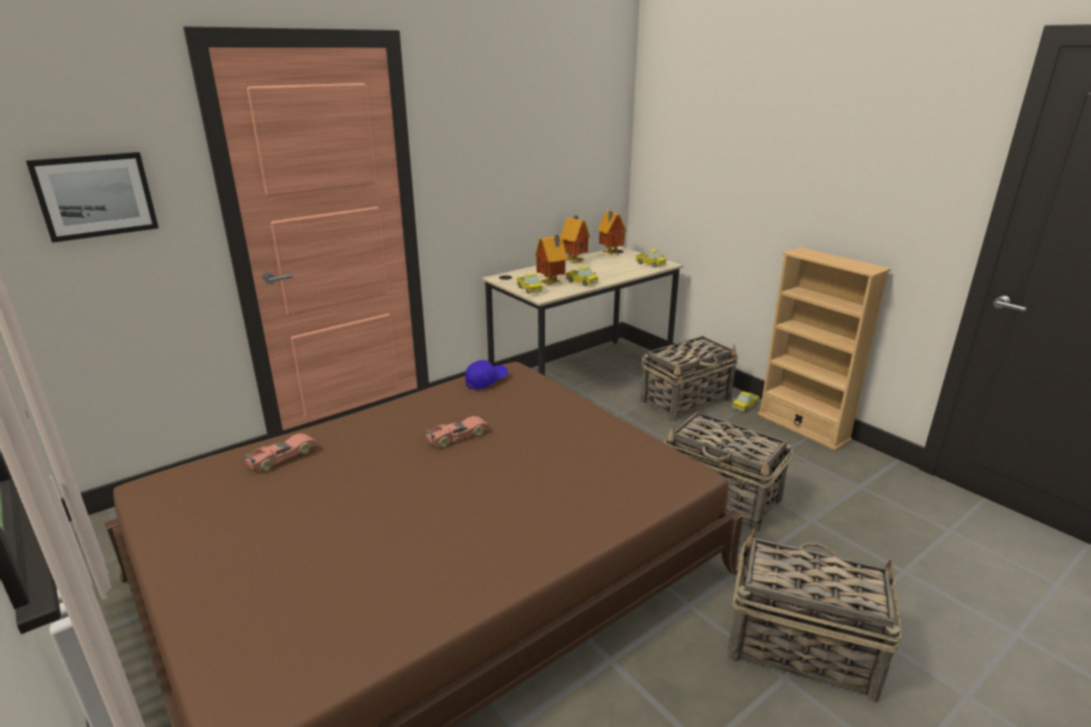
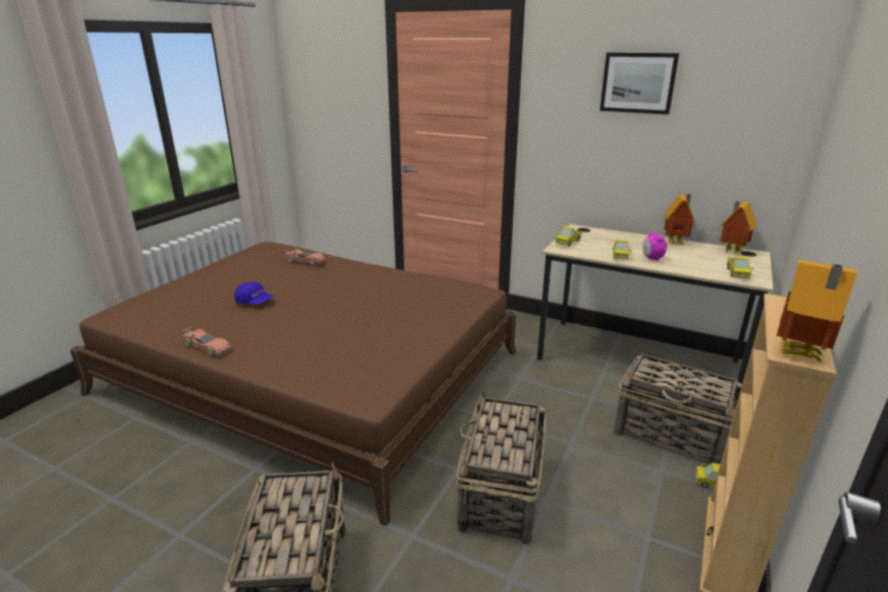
camera: 65 degrees right, 0 degrees up
(95, 195) = (335, 97): picture -> picture (638, 83)
(458, 436) = (362, 297): toy car -> toy car (207, 347)
(486, 381) = (452, 287): blue cap -> blue cap (255, 302)
(551, 283) = (597, 246): toy house -> toy house (799, 355)
(598, 276) = (652, 258): none -> alarm clock

